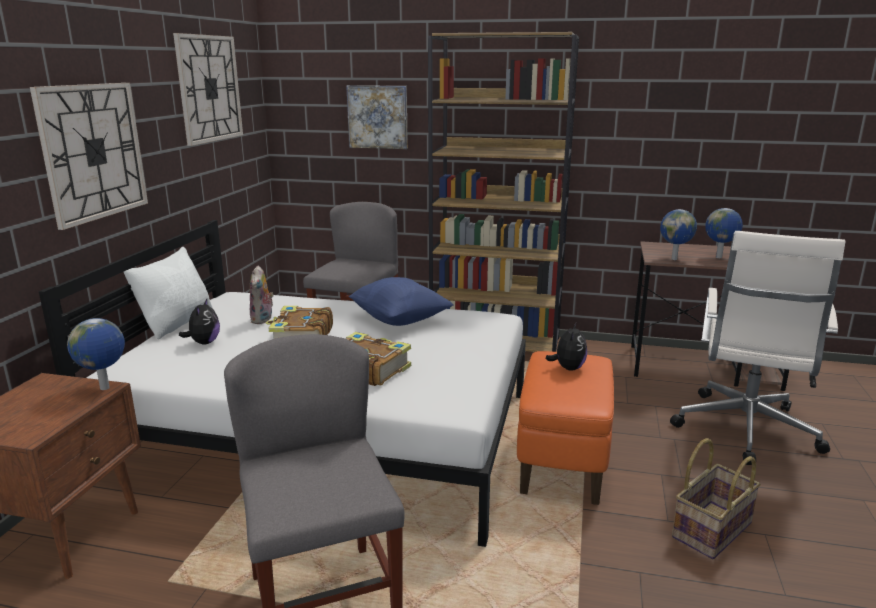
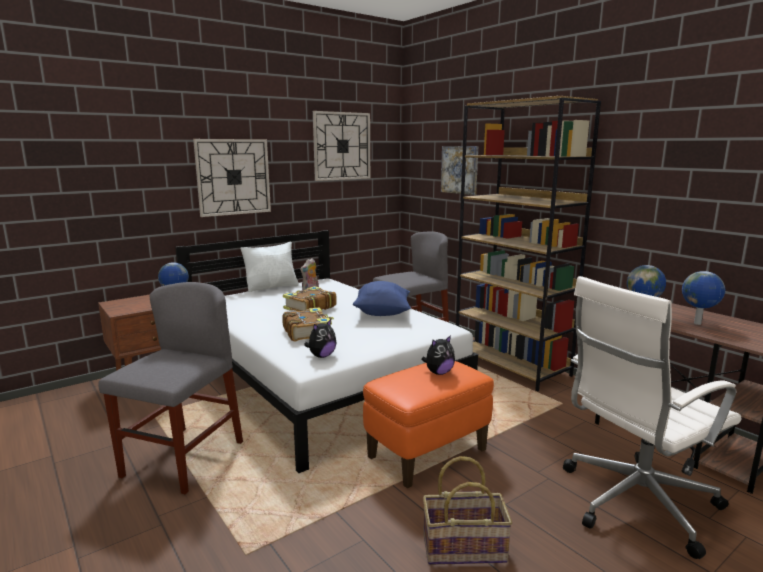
camera: 40 degrees right, 5 degrees down
(204, 342) = (265, 298): plush toy -> plush toy (321, 356)

